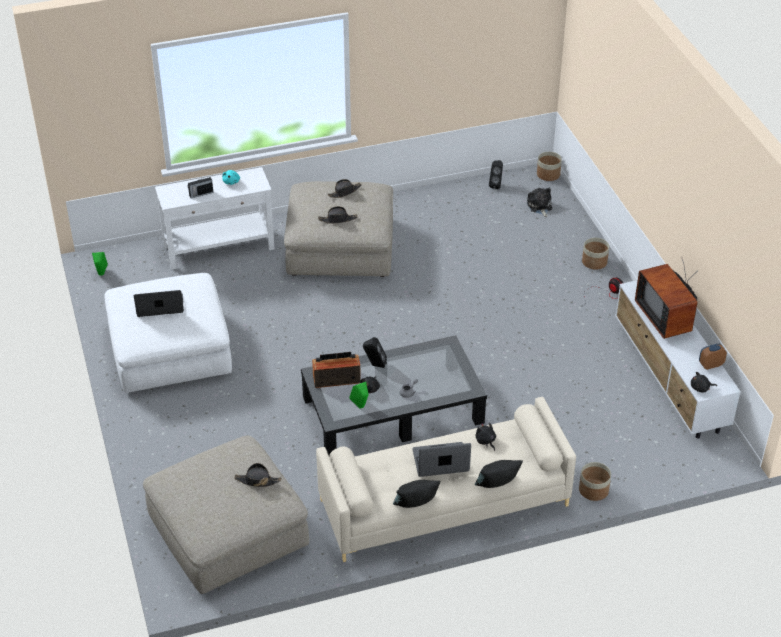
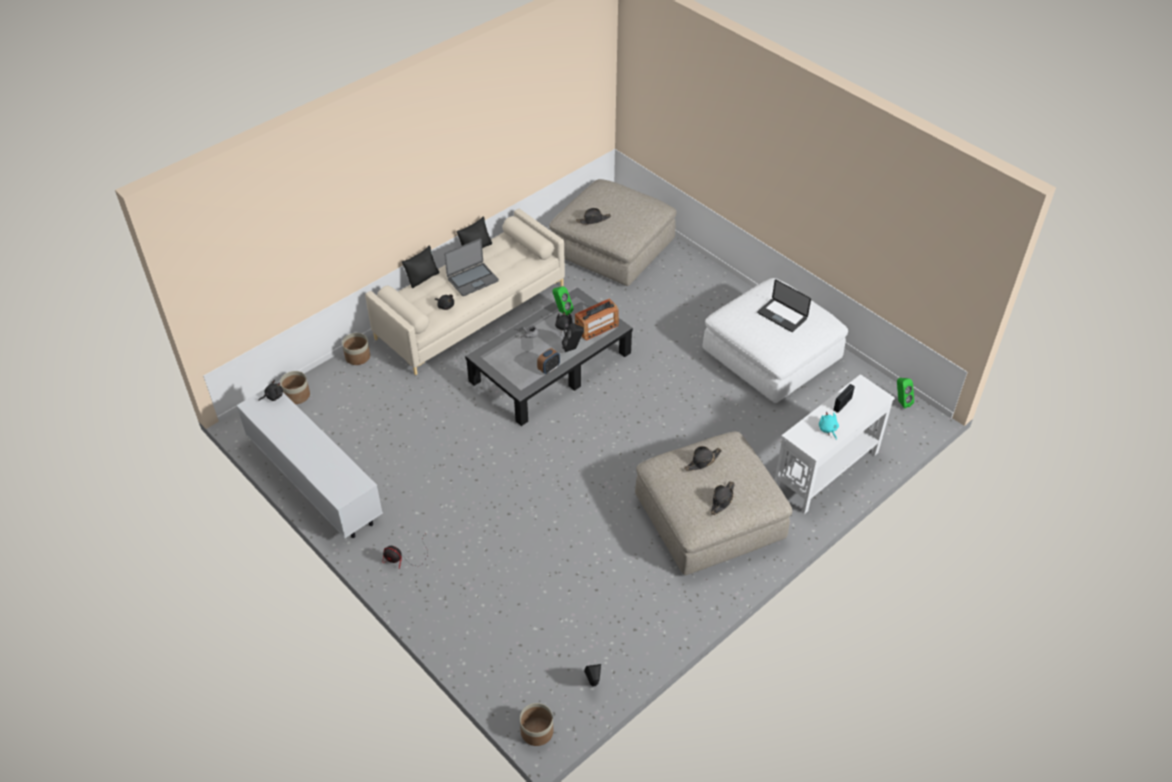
camera: 155 degrees right, 5 degrees up
(160, 306) = (782, 316): laptop -> laptop turned 75 degrees clockwise
(539, 207) = (524, 666): plush toy -> none
(594, 262) = (429, 600): planter -> planter (297, 395)
(666, 317) = (319, 460): television -> none
(710, 365) = (267, 422): alarm clock -> alarm clock (549, 369)

